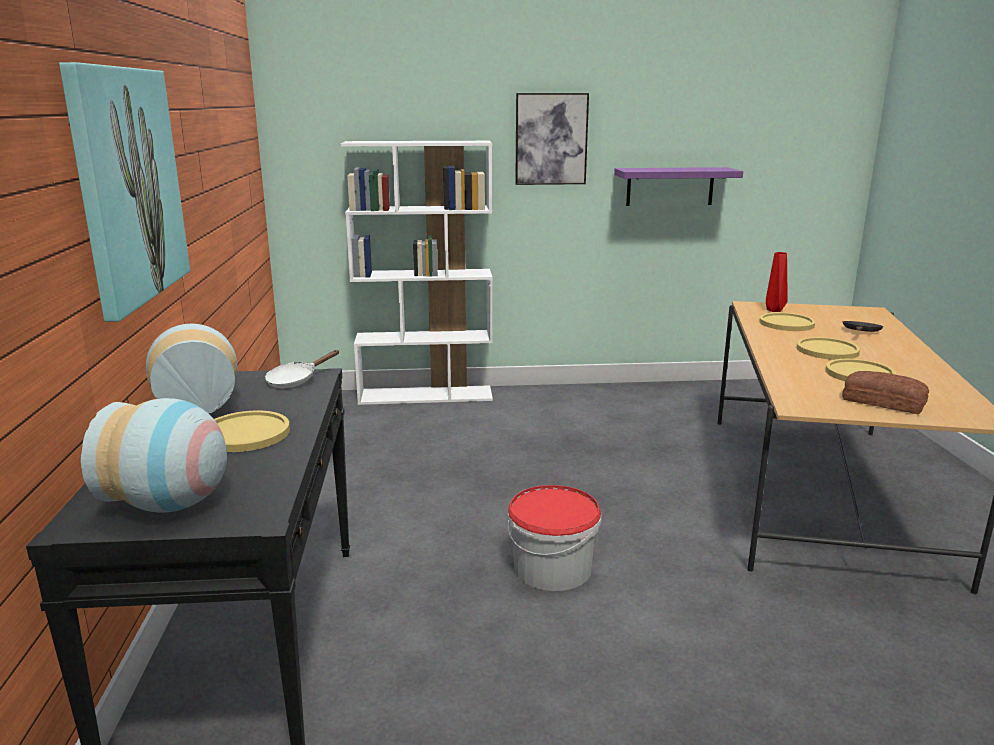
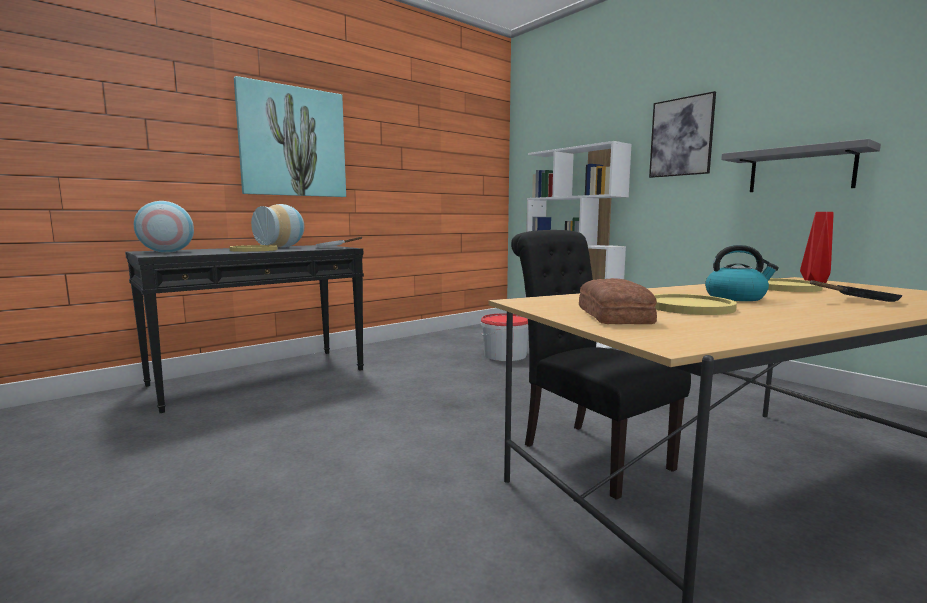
camera: 55 degrees right, 10 degrees down
(552, 567) = (410, 413): bucket -> bucket (505, 355)
(670, 186) = (801, 170): purple shelf -> grey shelf
(726, 515) = (587, 453): none -> black chair
(827, 350) = (736, 297): yellow plate -> kettle

